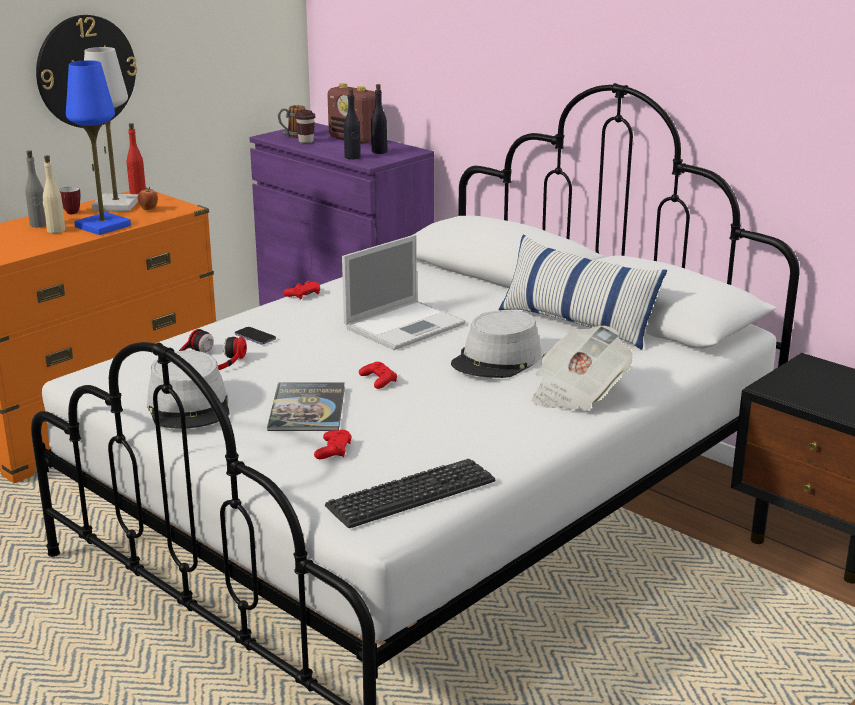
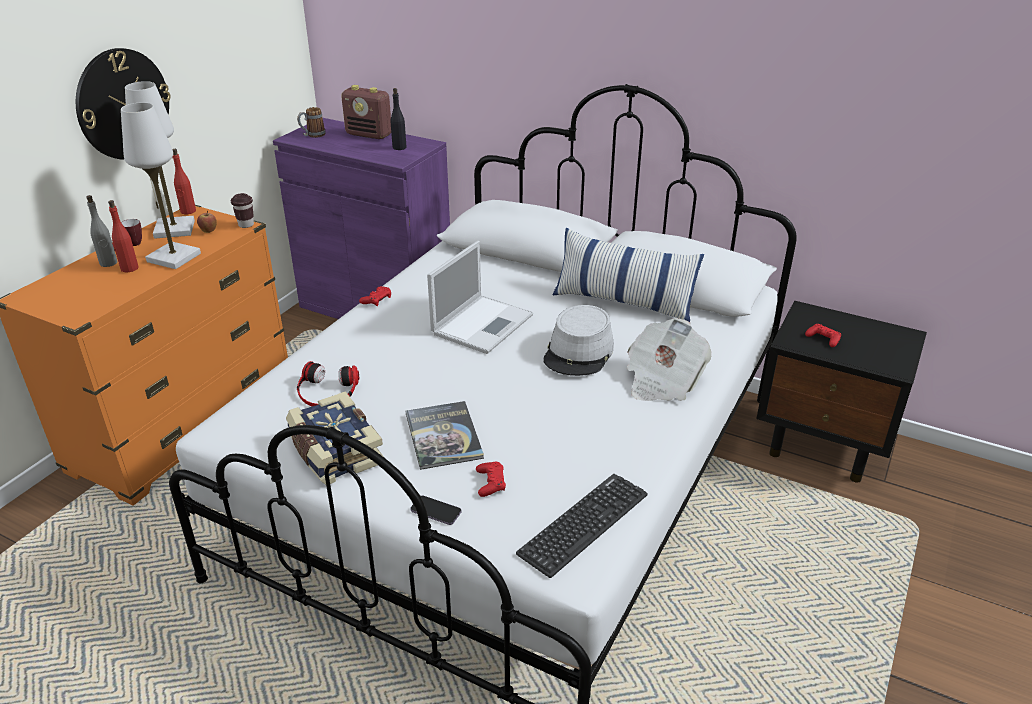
camera: 15 degrees left, 10 degrees up
(56, 230) = (129, 268): beige bottle -> red bottle
(102, 226) = (173, 258): blue table lamp -> white table lamp
(189, 407) = (334, 452): grey hat -> book
(255, 337) = (356, 357): phone -> phone (436, 511)
(306, 141) = (327, 141): brown cup -> brown cup (246, 225)
(352, 157) = (379, 156): black bottle -> none
(378, 380) = (490, 391): red game controller -> red game controller (823, 338)

